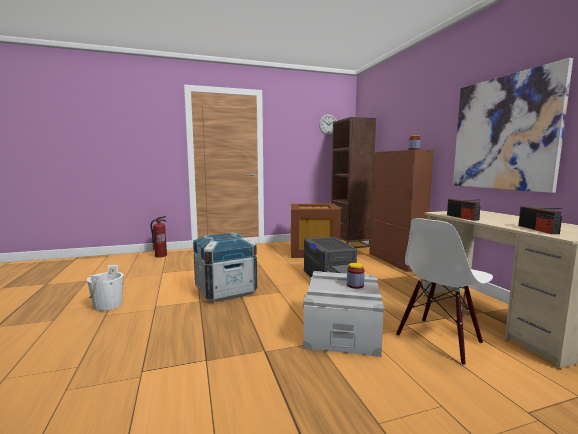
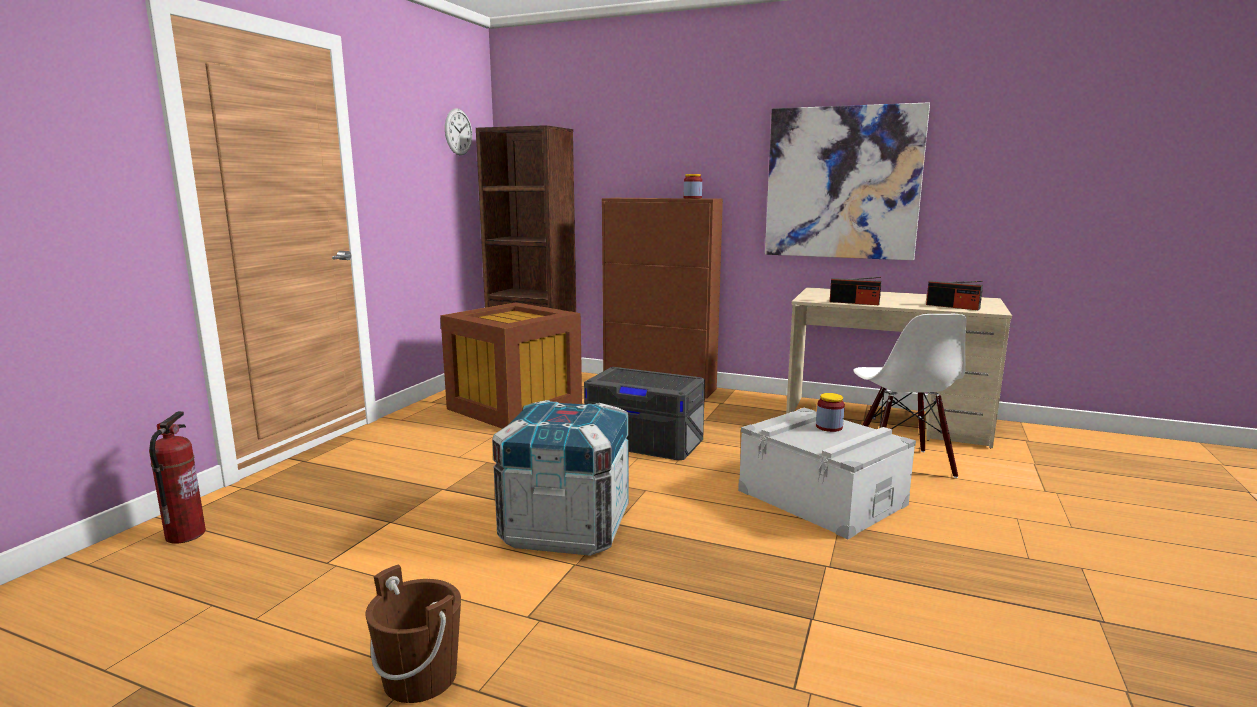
camera: 50 degrees left, 5 degrees up
(108, 305) = (420, 677): white bucket -> brown bucket

